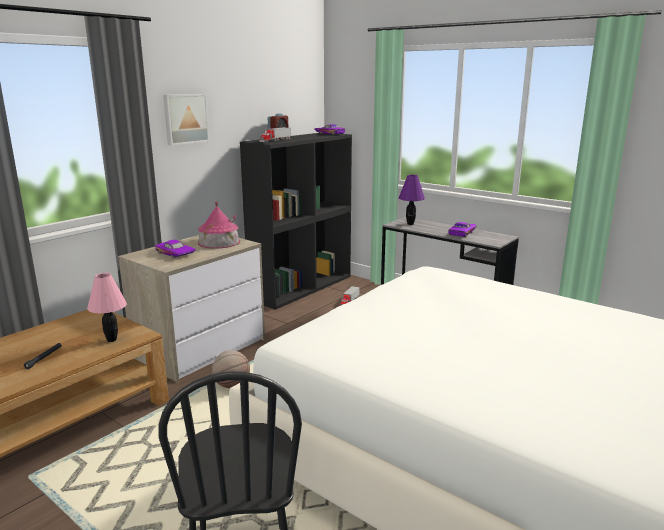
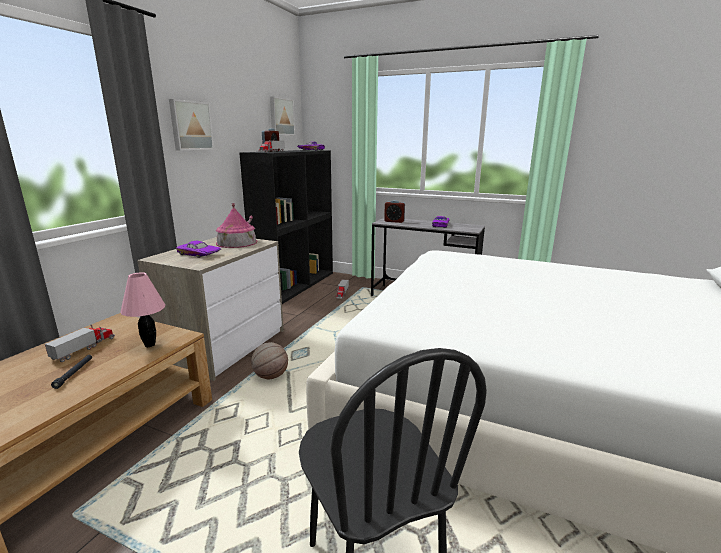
camera: 15 degrees left, 0 degrees up
(59, 336) = (84, 348): none -> toy truck
(295, 97) = (281, 116): none -> picture
(410, 224) = (394, 221): purple table lamp -> alarm clock

